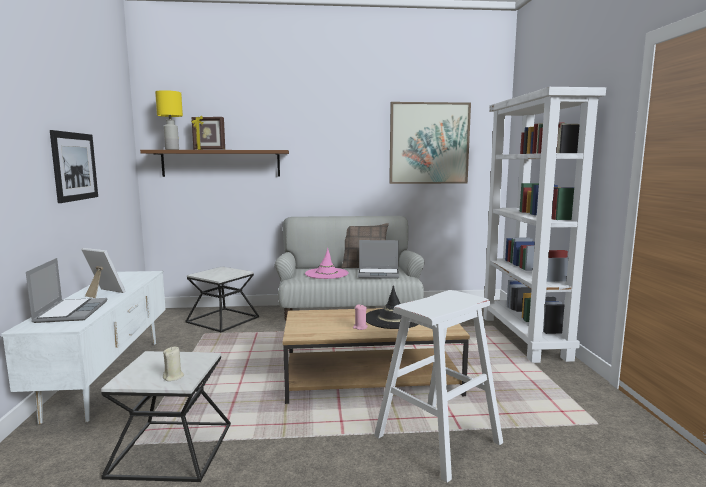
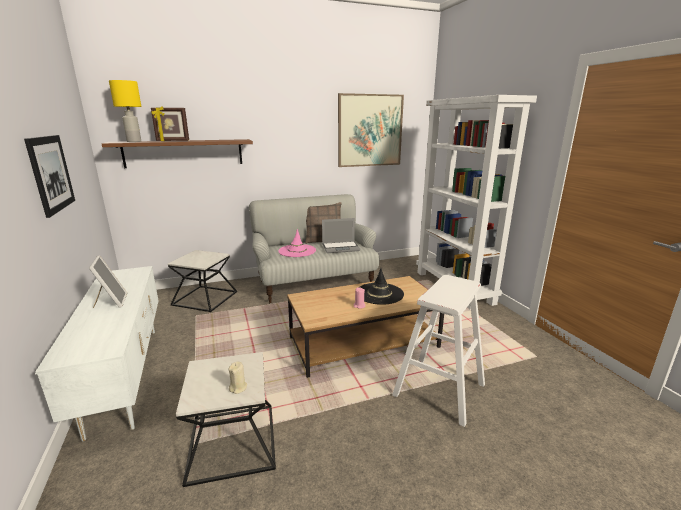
camera: 15 degrees left, 10 degrees up
(71, 311) = (94, 330): laptop -> none
(103, 293) = (111, 302): picture frame -> picture frame turned 60 degrees clockwise

